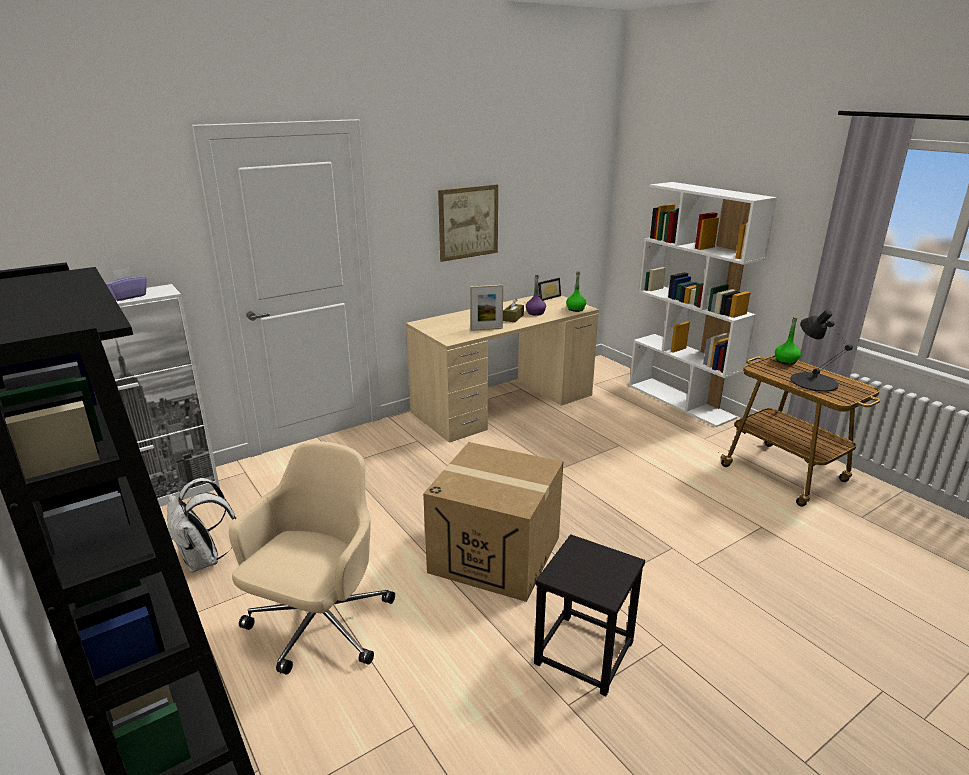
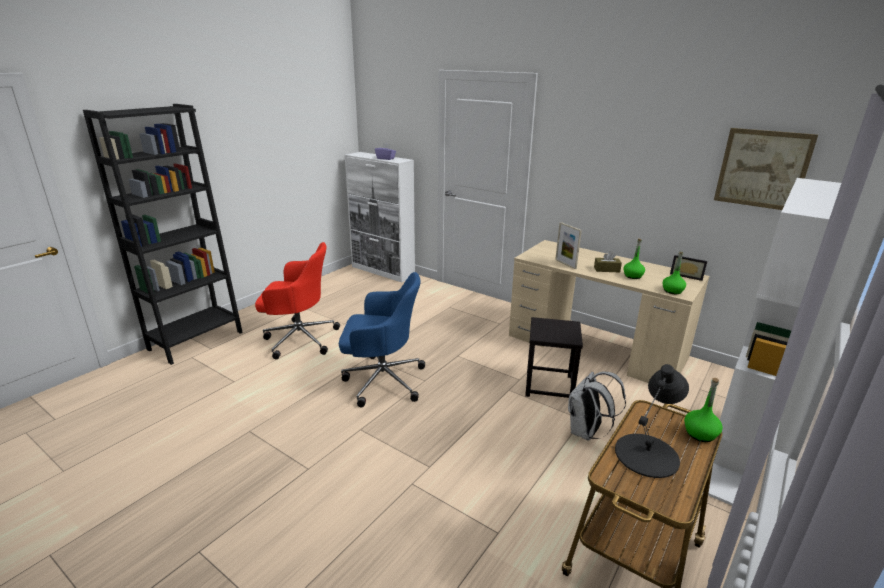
camera: 70 degrees right, 0 degrees up
(204, 560) = (340, 297): white backpack -> white backpack (586, 432)
(319, 627) = (299, 338): beige office chair -> red office chair
(468, 222) = (620, 175): picture -> picture (762, 169)
(496, 554) = (382, 380): cardboard box -> blue office chair
(535, 313) = (633, 276): purple bottle -> green bottle
(585, 653) = (293, 432): black stool -> black stool (549, 386)

